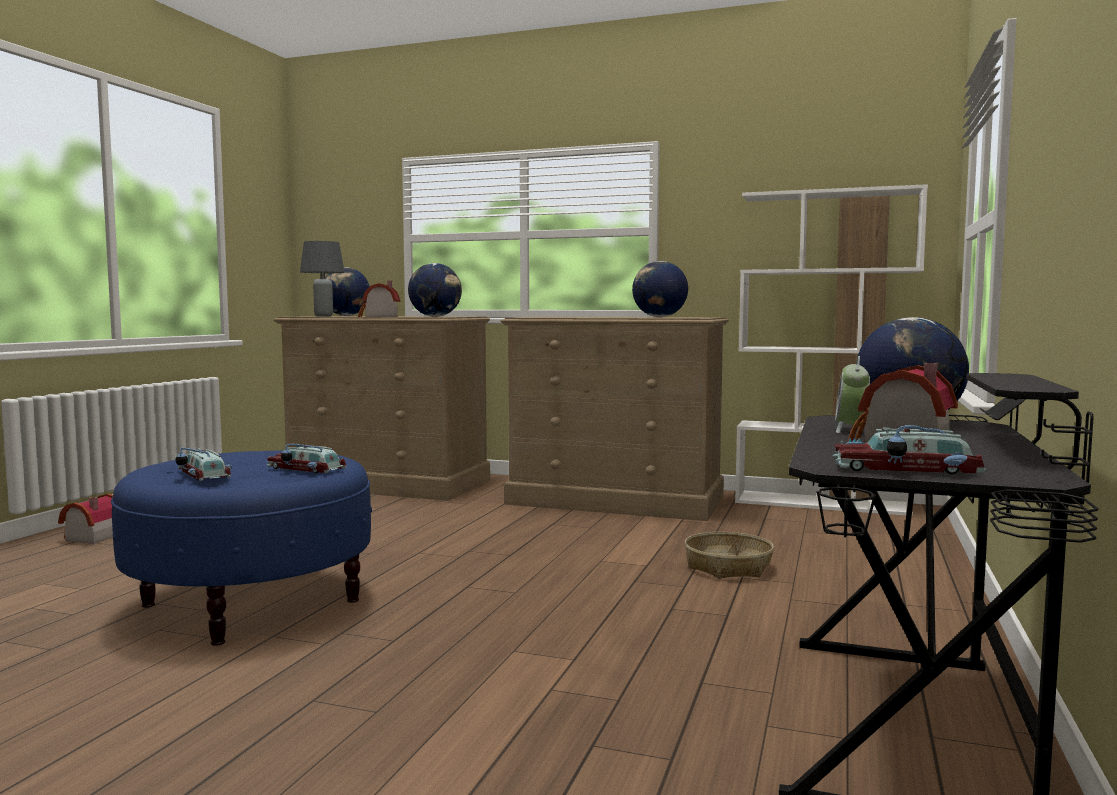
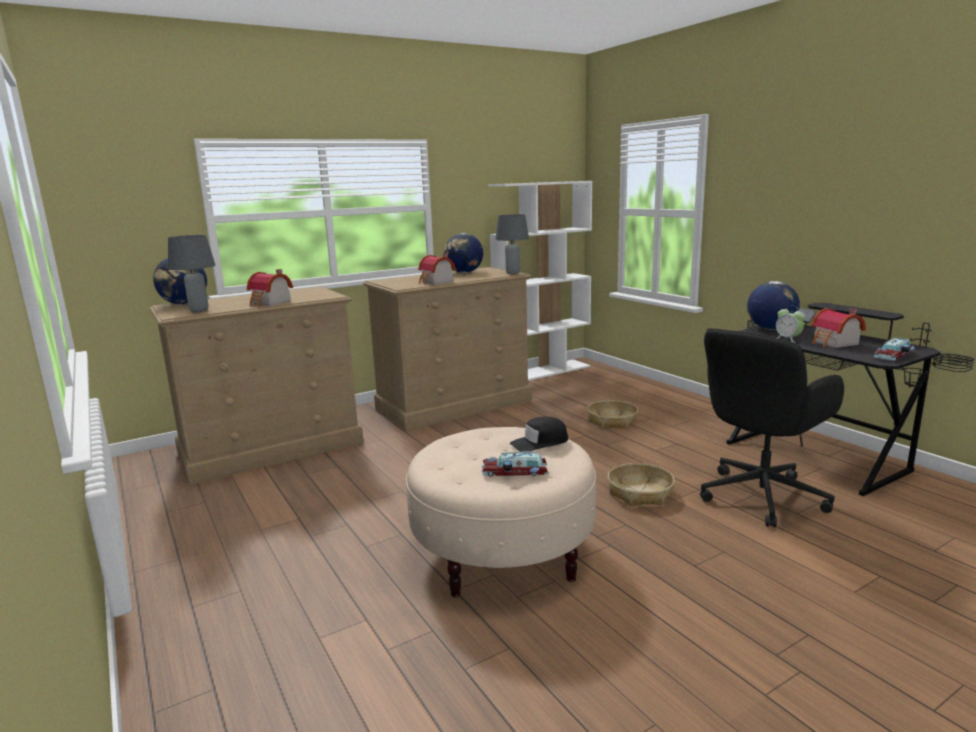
camera: 50 degrees left, 10 degrees up
(90, 537) = (194, 598): toy house -> toy house (436, 282)
(251, 603) = (503, 554): blue ottoman -> beige ottoman
(305, 469) = (539, 442): toy car -> black cap
(435, 316) = (314, 295): globe -> none
(503, 628) = (640, 493): none -> basket
(614, 706) = (760, 497): none -> black office chair
(696, 317) = (512, 273): none -> grey table lamp

